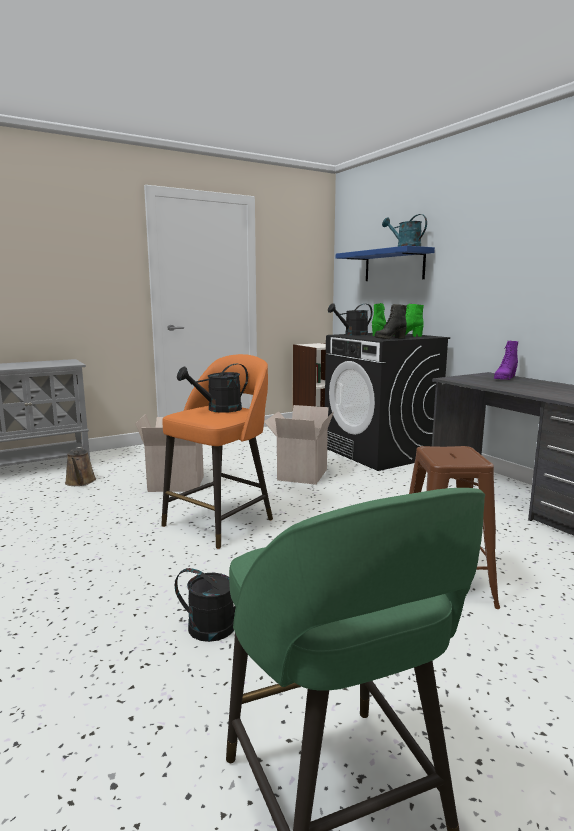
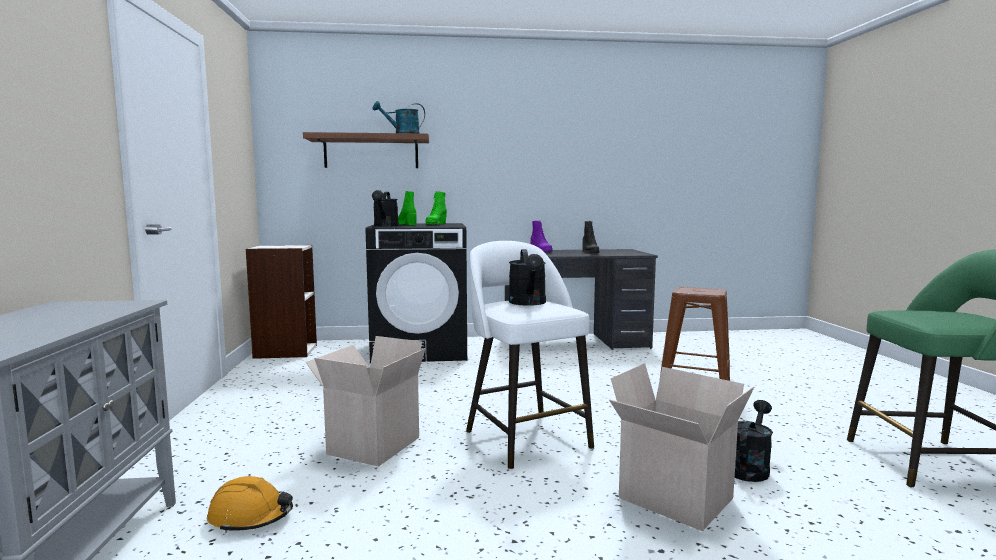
camera: 65 degrees left, 5 degrees down
(80, 482) = (250, 517): brown watering can -> orange hard hat
(221, 521) = (525, 438): orange stool -> white stool
(301, 474) = (434, 385): cardboard box -> cardboard box (672, 499)
(389, 338) = (450, 225): black boot -> black boot (589, 253)
(394, 265) = (371, 152): blue shelf -> brown shelf

